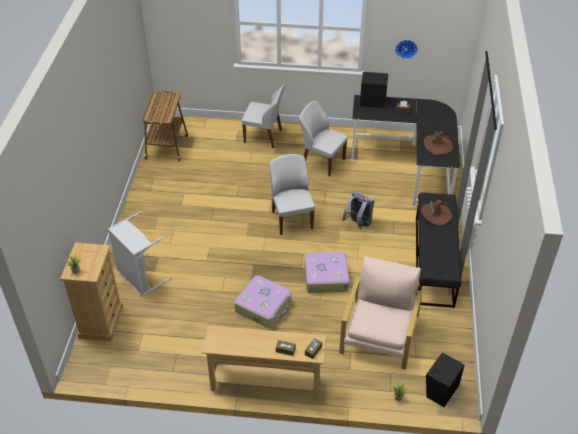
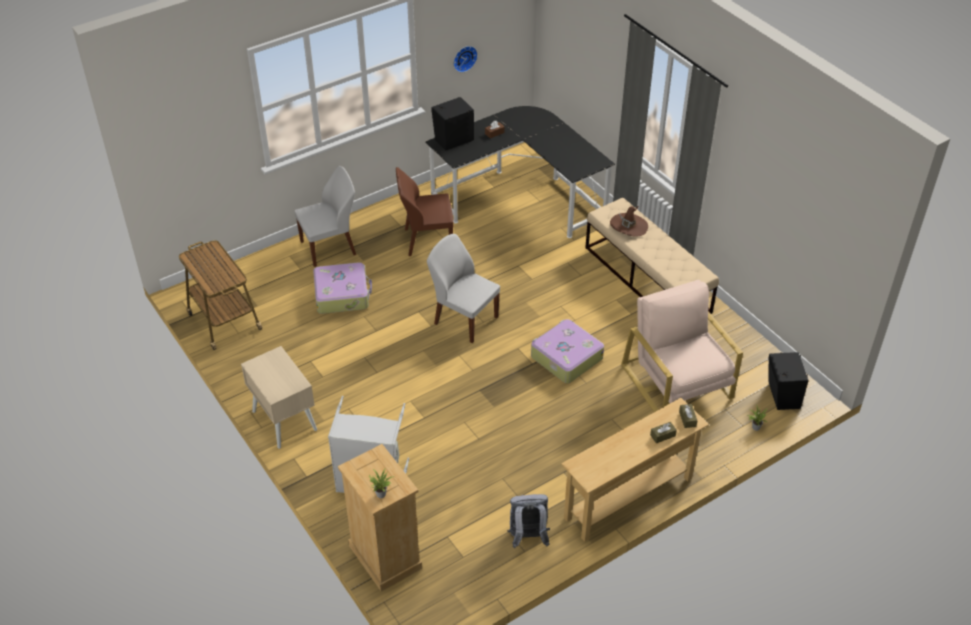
camera: 40 degrees left, 0 degrees up
(136, 216) = (284, 420): none -> beige nightstand
(264, 306) = (539, 425): suitcase -> suitcase (342, 294)
(322, 161) = (426, 240): white chair -> brown chair
(358, 224) = (537, 285): grey backpack -> grey backpack (528, 537)
(434, 261) = (647, 280): black bench -> beige bench
(438, 145) = (570, 153): brown hat -> none

